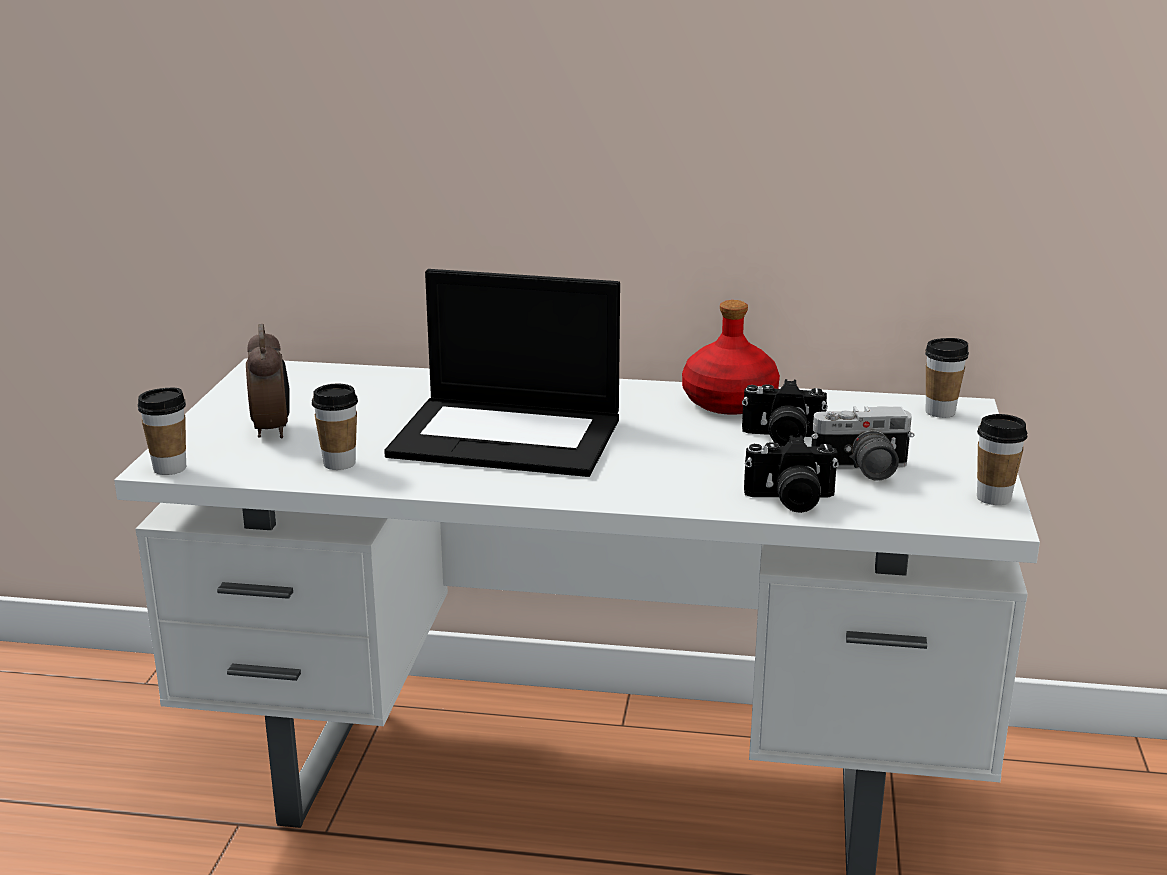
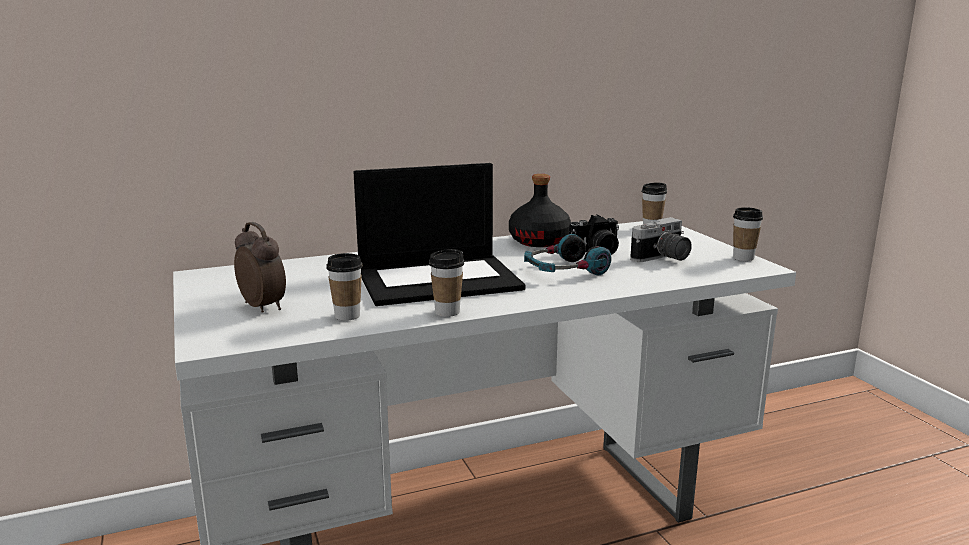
camera: 30 degrees left, 5 degrees down
(170, 468) = (215, 345): cup -> cup (447, 312)
(688, 458) = (564, 270): none -> headphones
(730, 402) = (539, 241): red bottle -> black bottle
(790, 500) = (653, 279): camera -> none

